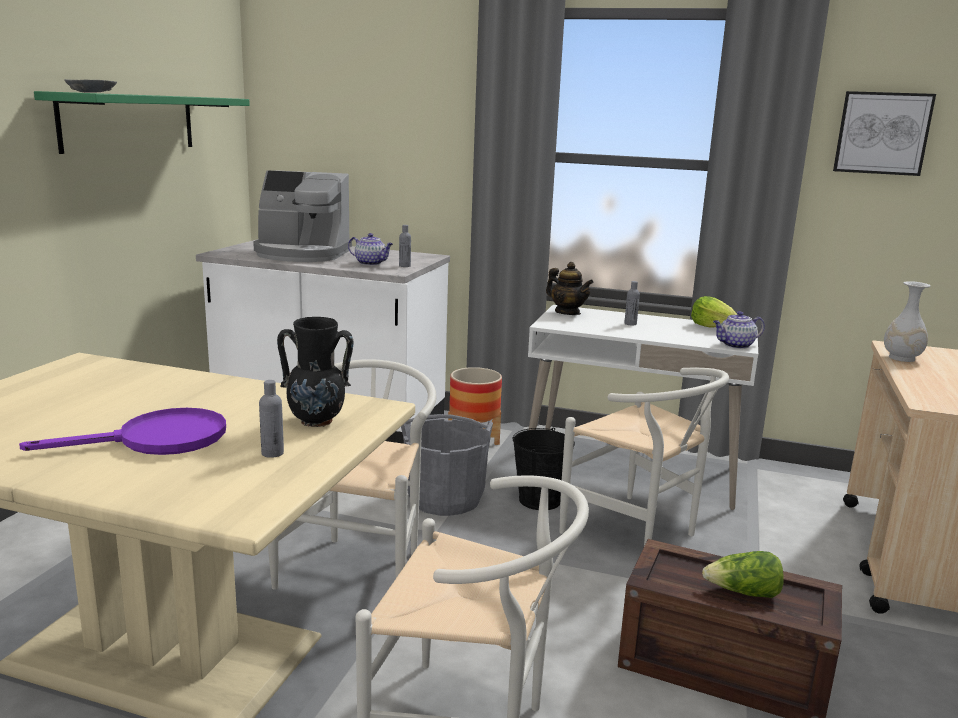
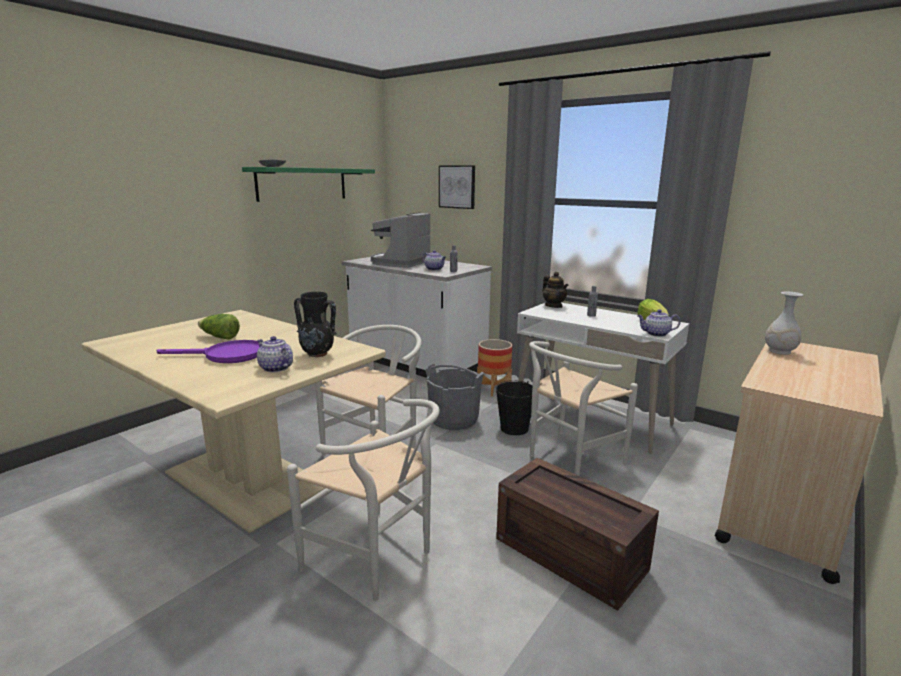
camera: 20 degrees right, 0 degrees up
(272, 453) = (275, 368): grey bottle -> teapot
(302, 254) = (400, 262): coffee machine -> coffee machine turned 90 degrees clockwise
(639, 534) = (568, 459): white chair -> white chair turned 75 degrees clockwise
(743, 593) = (579, 503): lettuce -> lettuce (219, 337)
(882, 133) = (797, 177): picture -> picture (457, 187)

